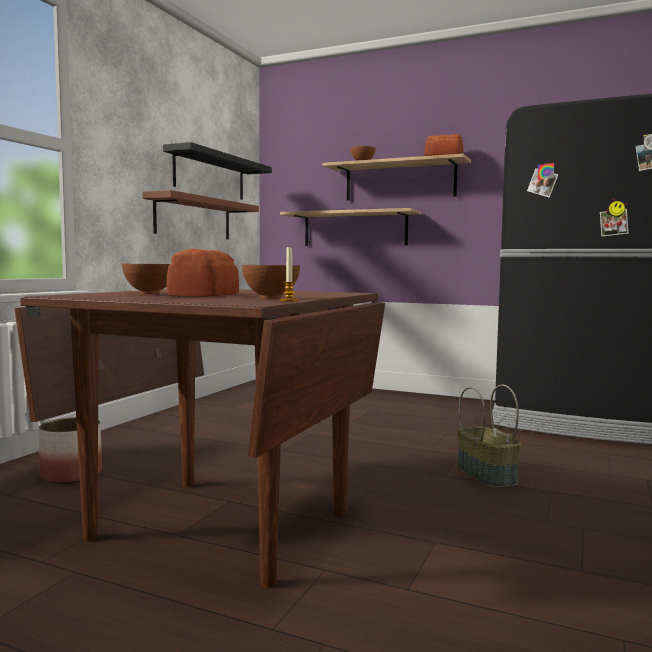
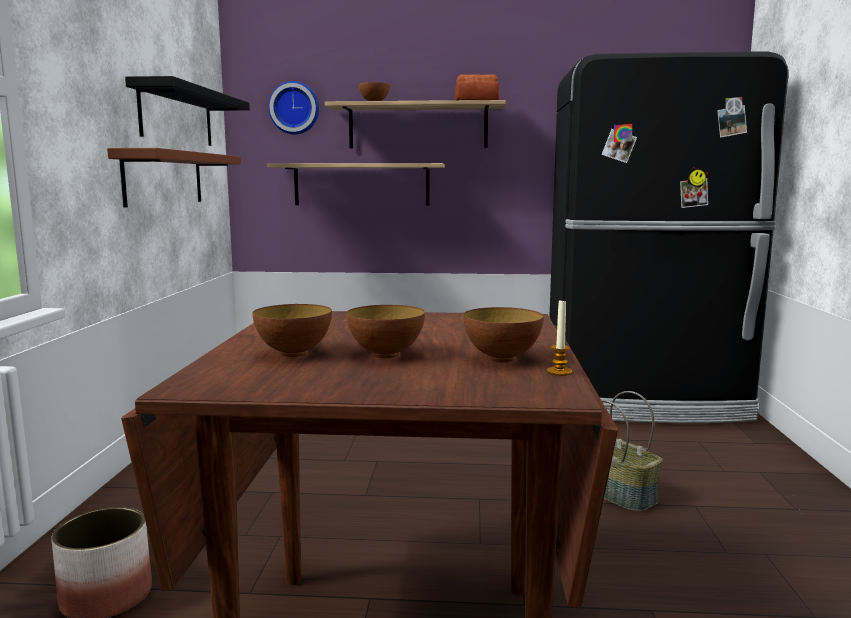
camera: 20 degrees left, 5 degrees up
(202, 295) = (386, 354): bread -> bowl
(308, 171) = (295, 108): none -> wall clock

